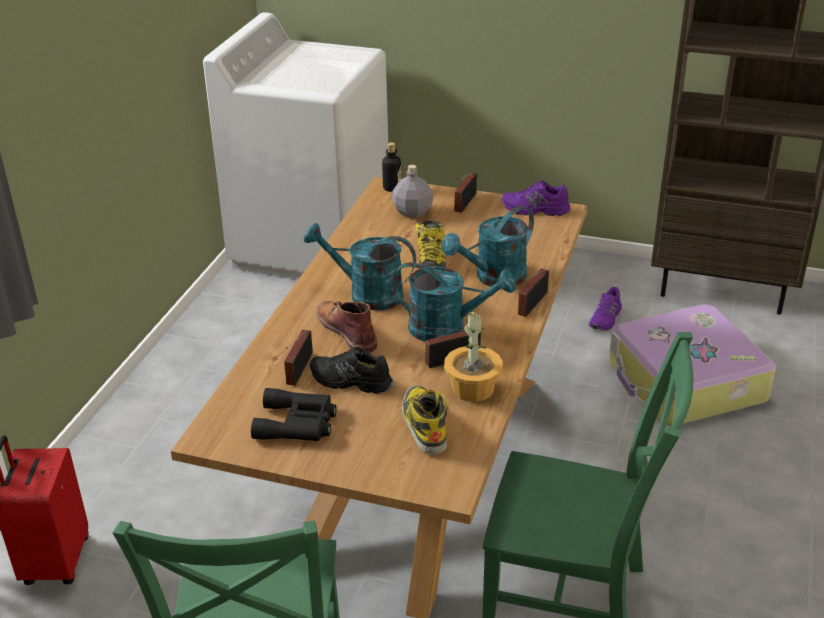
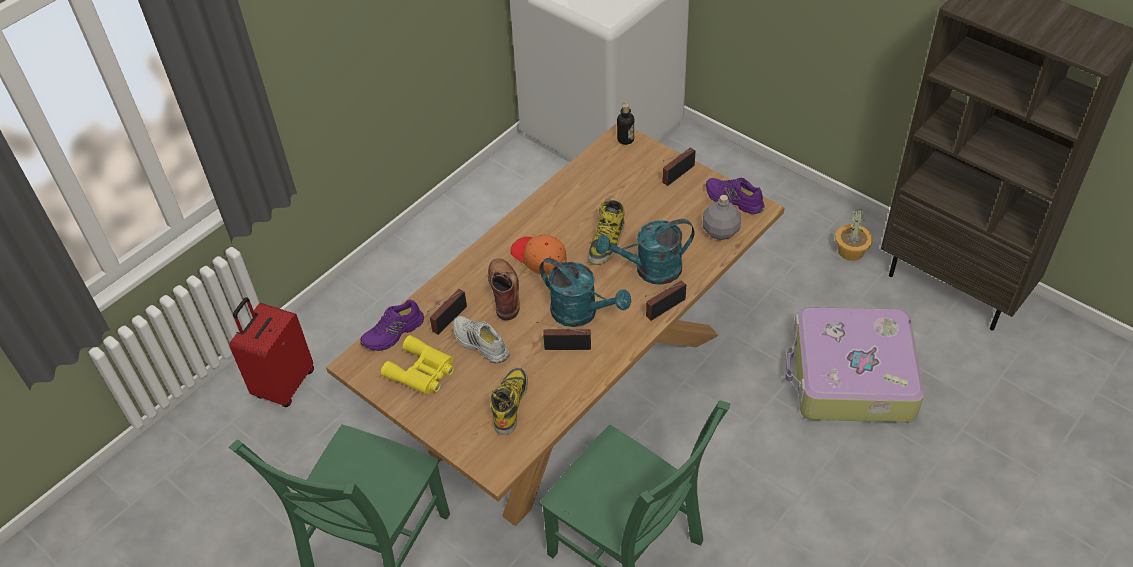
camera: 25 degrees right, 15 degrees up
(298, 423) = (422, 372): black binoculars -> yellow binoculars
(350, 381) = (479, 344): black shoe -> white shoe
(366, 294) = (539, 257): turquoise watering can -> orange cap
(413, 212) = (627, 173): grey bottle -> grey bottle (721, 232)
(473, 389) = (566, 381): potted plant -> potted plant (851, 251)
(606, 318) = (821, 286): purple shoe -> purple shoe (394, 333)

